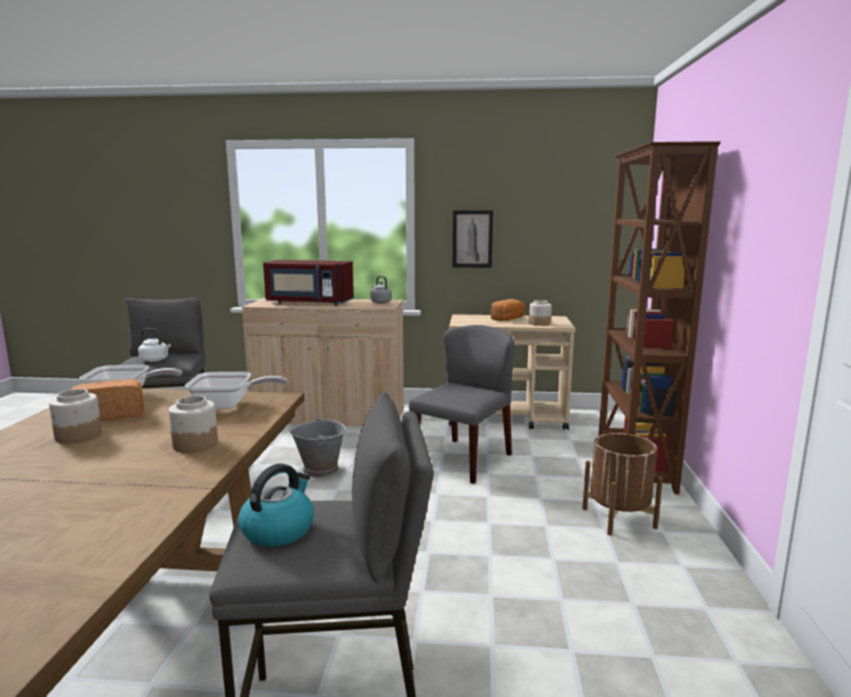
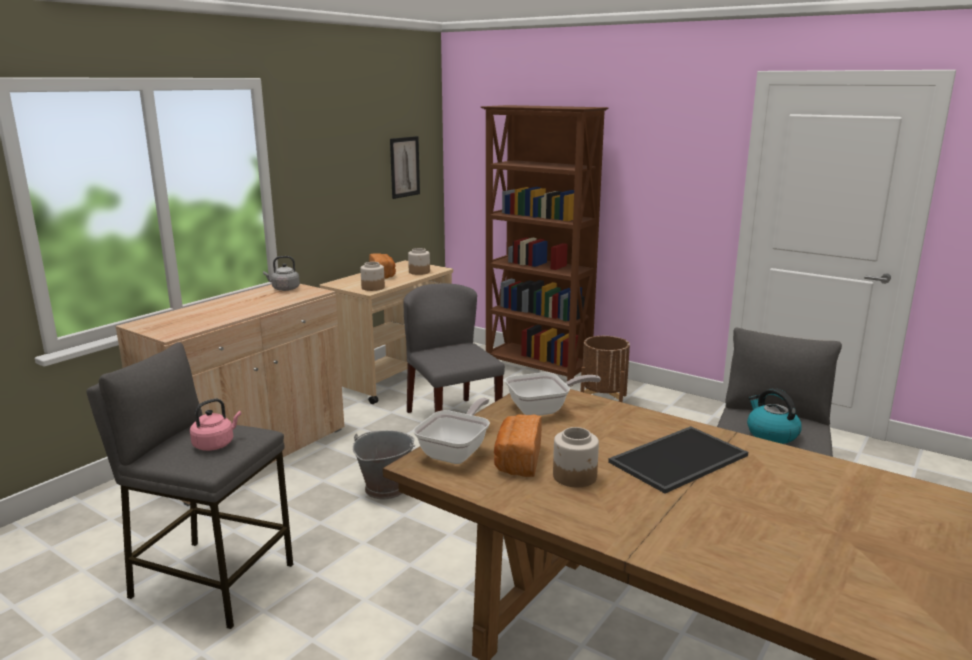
camera: 60 degrees left, 5 degrees up
(126, 467) = (678, 458): none -> tray
(155, 360) = (215, 444): white kettle -> pink kettle
(195, 444) = (640, 430): jar -> jar (372, 288)
(228, 406) = (543, 409): frying pan -> frying pan turned 45 degrees clockwise
(309, 303) = (216, 312): red microwave -> none
(472, 239) = (325, 194): picture -> picture (404, 167)

